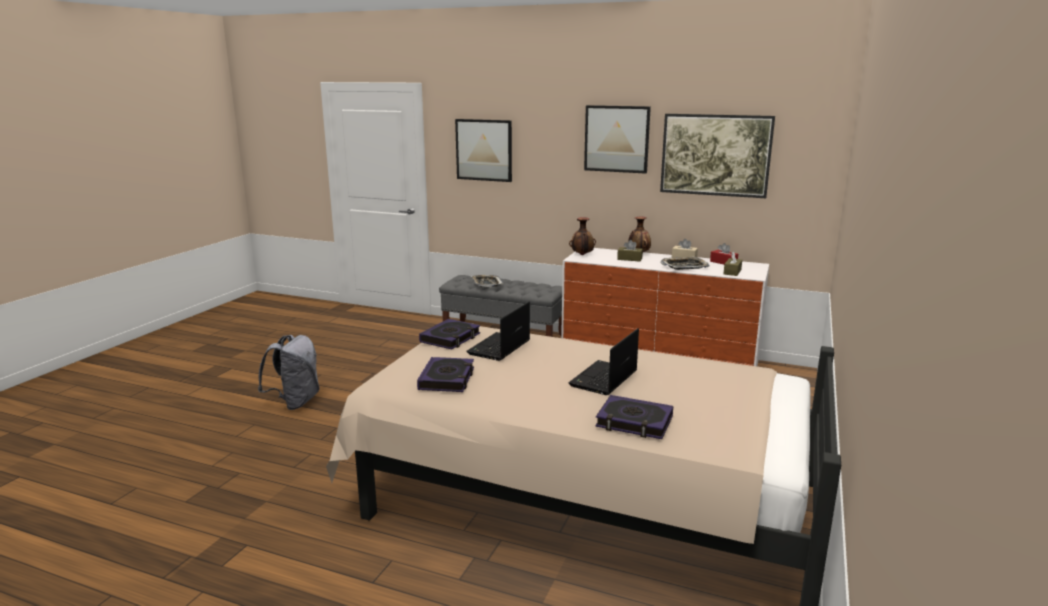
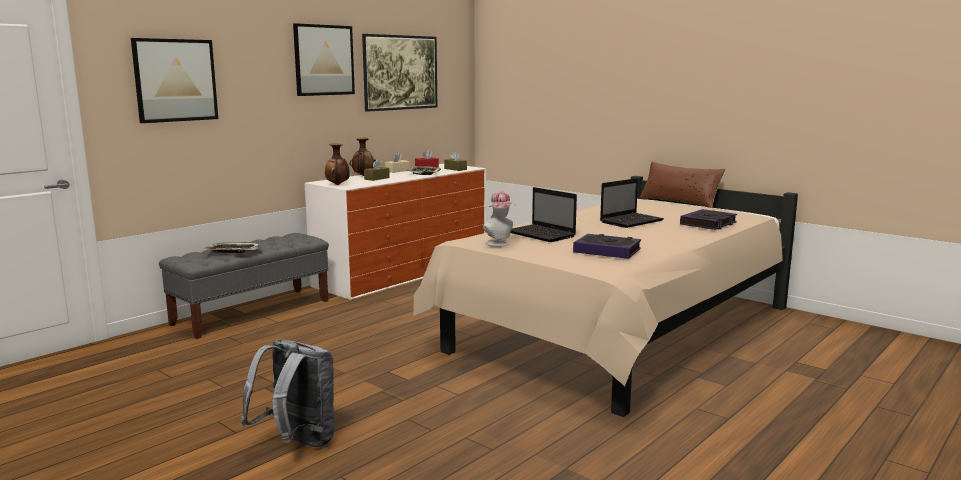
camera: 70 degrees left, 5 degrees down
(450, 338) = (500, 244): book -> hat
(603, 379) = (632, 221): laptop -> laptop turned 90 degrees counterclockwise
(805, 403) = (679, 202): none -> brown pillow

